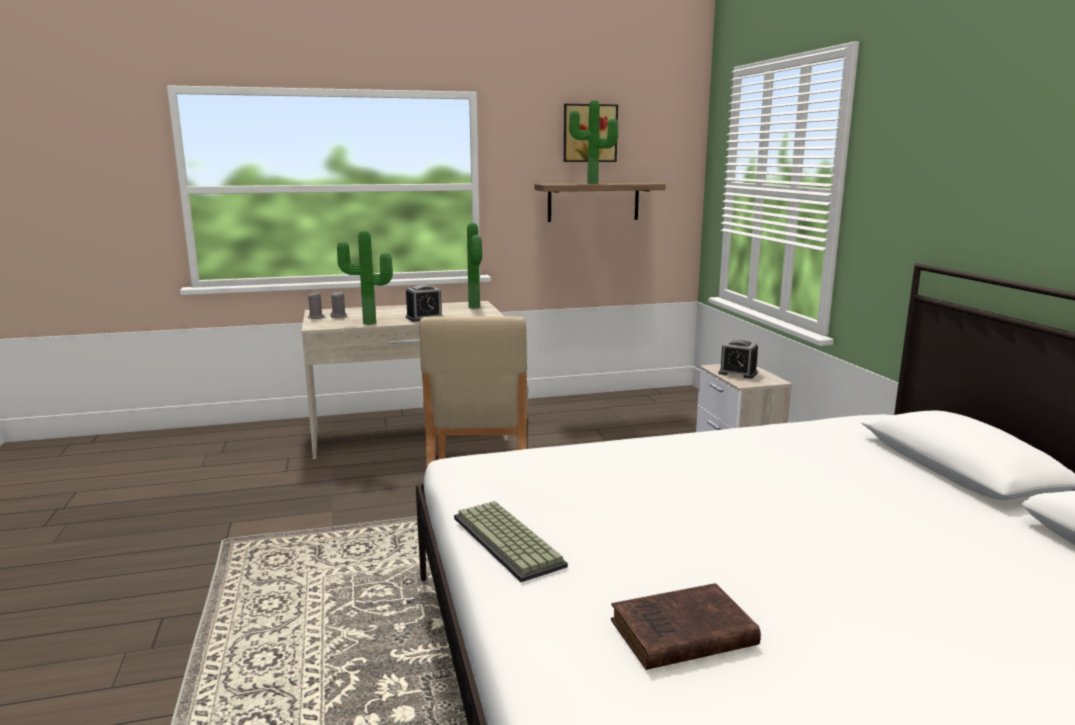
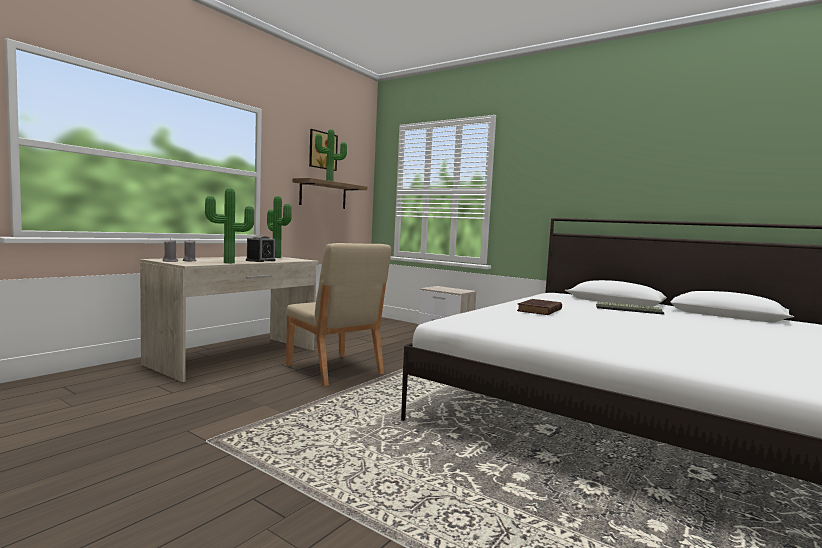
camera: 40 degrees left, 10 degrees down
(510, 541) = (562, 339): keyboard -> keyboard (629, 309)
(679, 634) = (696, 349): brown book -> brown book (539, 310)
(737, 373) = (445, 289): alarm clock -> none

